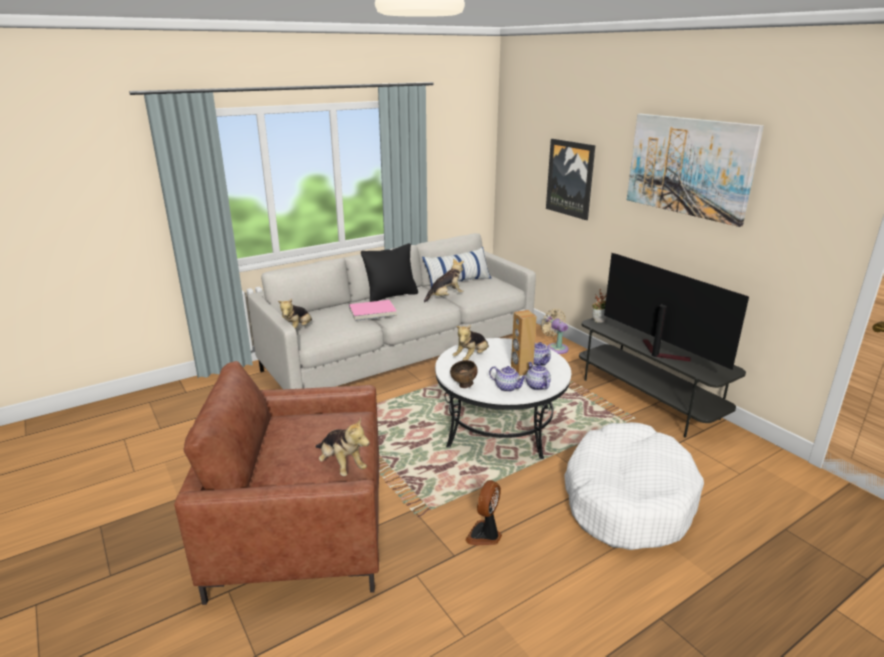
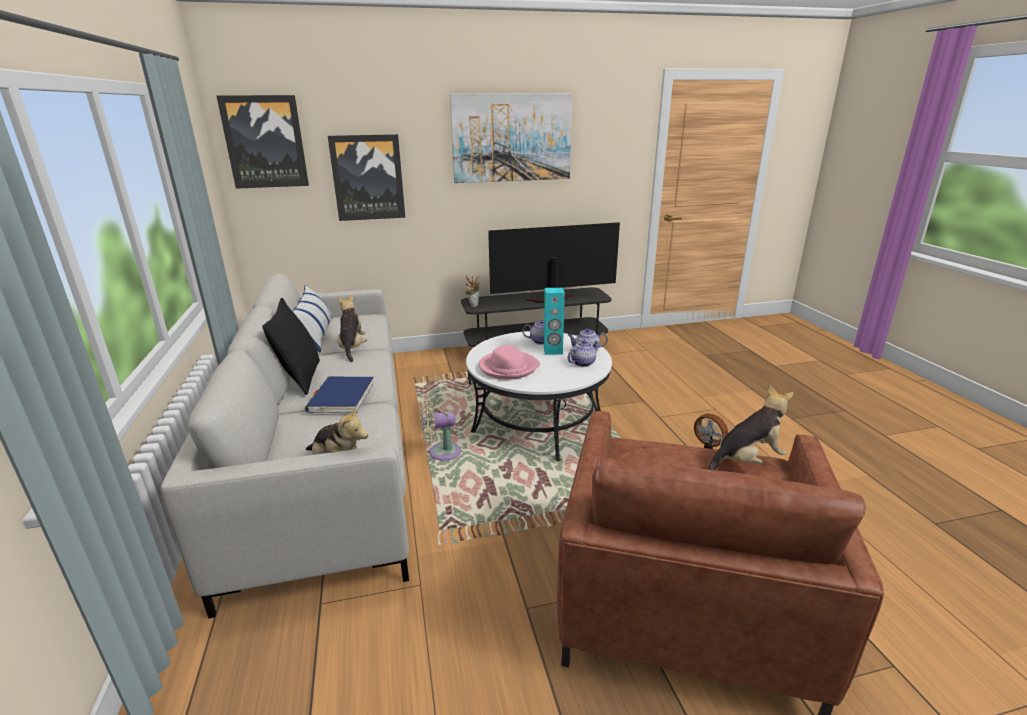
camera: 70 degrees left, 0 degrees up
(372, 312) = (342, 398): pink book -> blue book
(463, 386) = (568, 382): brown bowl -> none
(471, 357) = (508, 367): plush toy -> pink hat
(520, 137) = (265, 142): none -> picture
(521, 370) = (553, 351): brown speaker -> turquoise speaker
(555, 348) = (415, 361): beige fan -> beige fan (441, 452)
(627, 499) = (666, 394): white dog bed -> none

